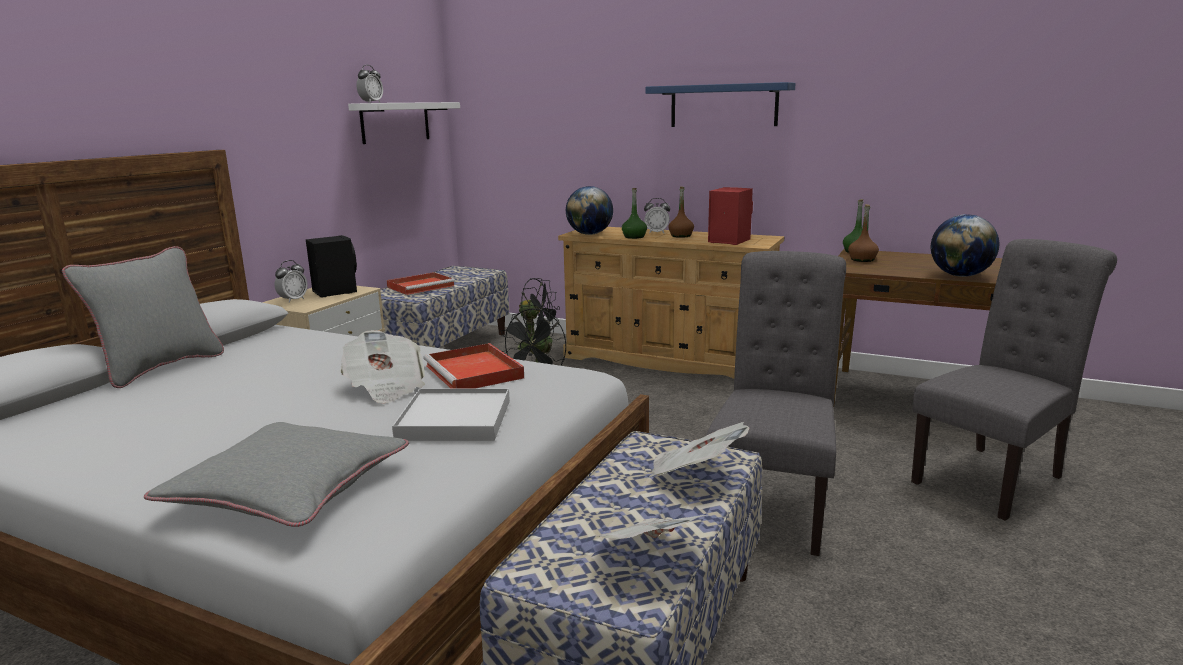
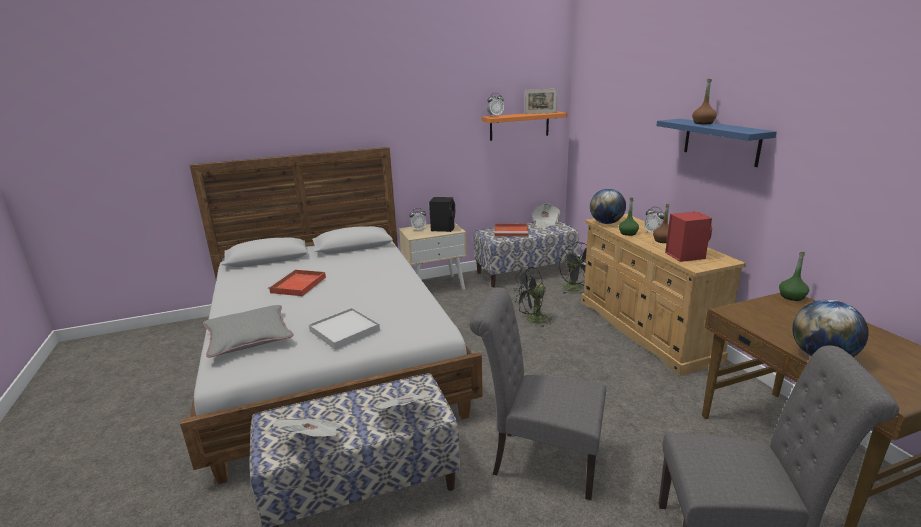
camera: 45 degrees right, 5 degrees up
(160, 368) = (318, 256): grey pillow -> none
(385, 387) = (358, 300): newspaper -> newspaper (545, 223)
(395, 122) = (519, 126): white shelf -> orange shelf
(424, 102) = (540, 113): none -> picture frame
(475, 372) = (402, 306): red tray -> red tray (298, 285)
(773, 505) = (538, 460): grey chair -> grey chair turned 135 degrees counterclockwise
(862, 260) = (773, 307): brown bottle -> brown bottle (703, 123)

